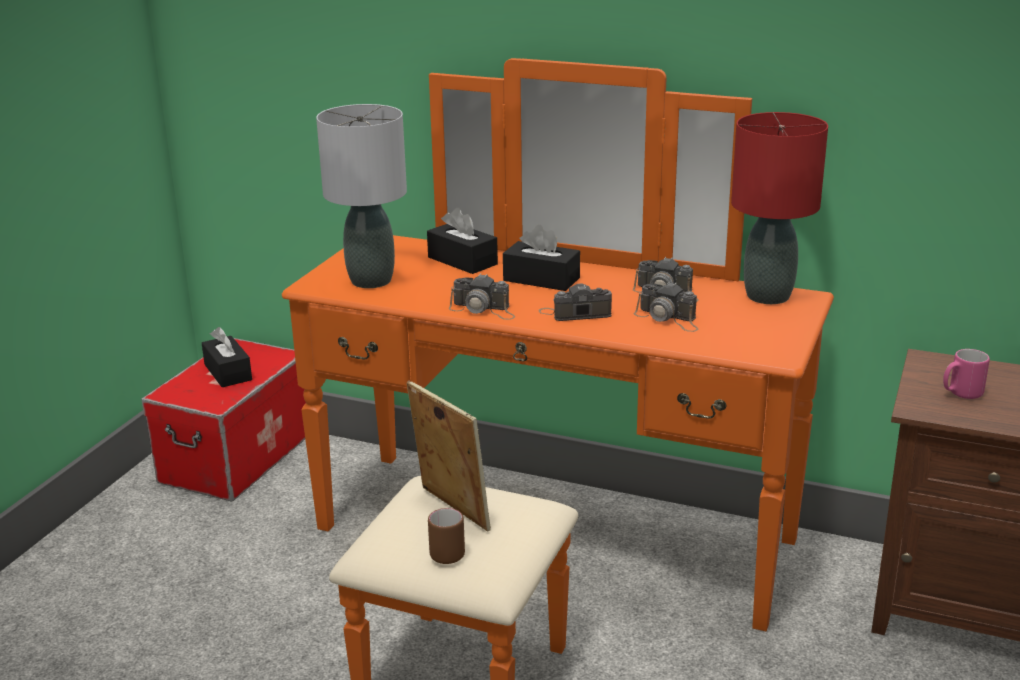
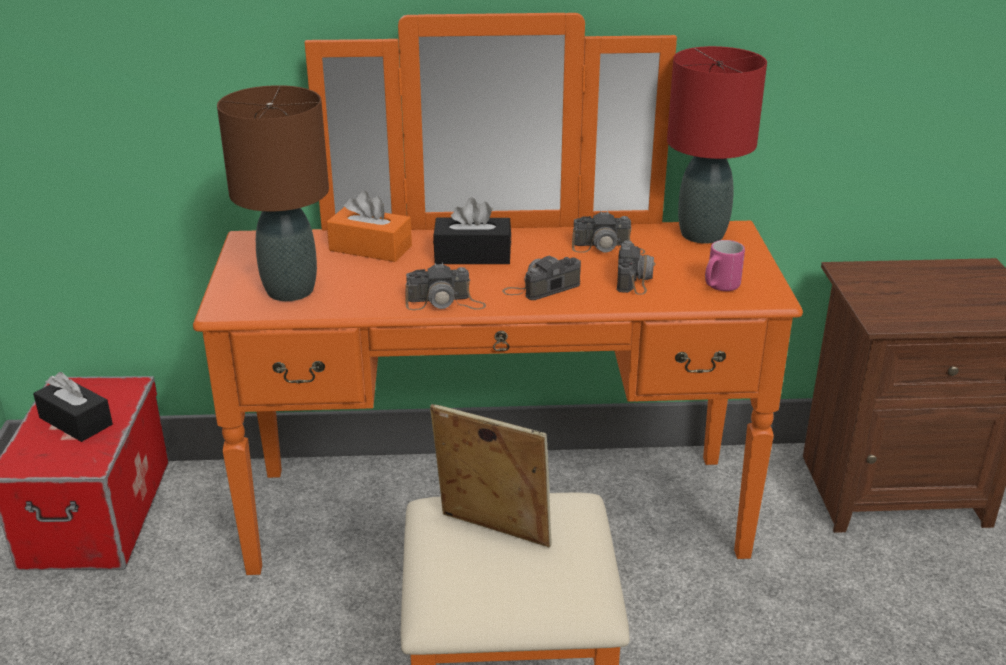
camera: 25 degrees left, 5 degrees up
(372, 280) = (291, 290): grey table lamp -> brown table lamp
(446, 551) = (524, 583): brown mug -> none
(462, 261) = (370, 248): black tissue box -> orange tissue box
(668, 318) = (636, 276): camera -> camera turned 90 degrees counterclockwise
(960, 394) = (902, 299): pink mug -> pink mug (719, 287)

